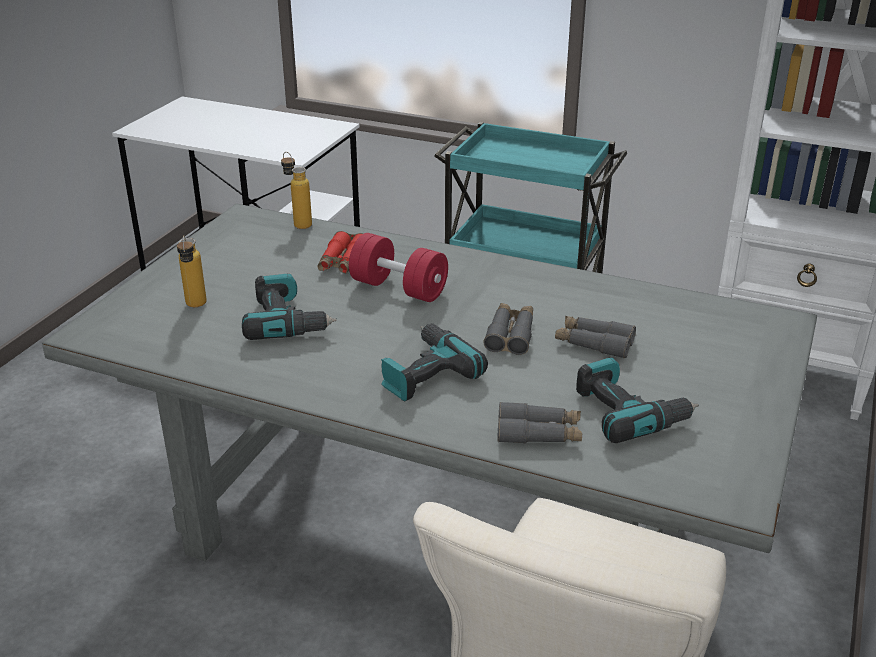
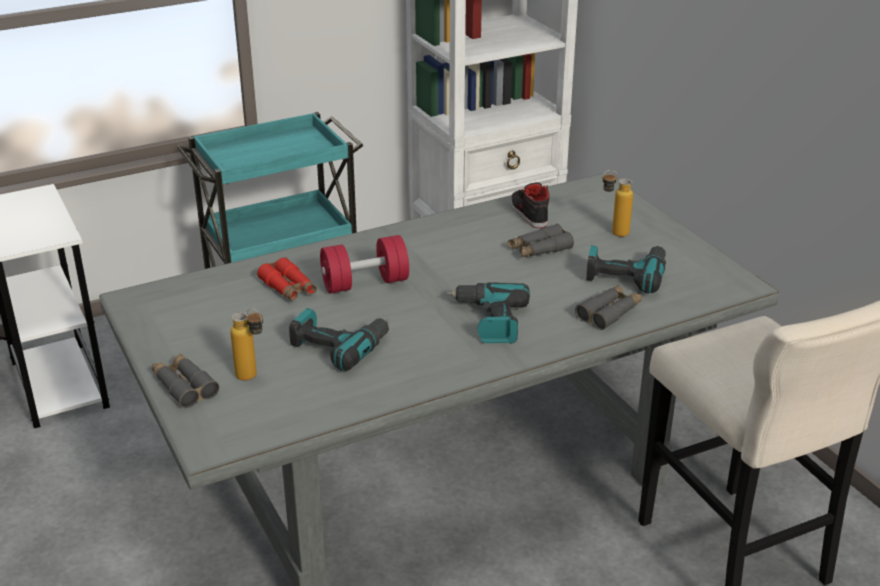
camera: 50 degrees left, 0 degrees up
(298, 223) = (191, 281): bottle -> bottle (613, 233)
(510, 335) = (488, 271): grey binoculars -> grey binoculars (184, 386)
(651, 308) = (528, 213): none -> black shoe

